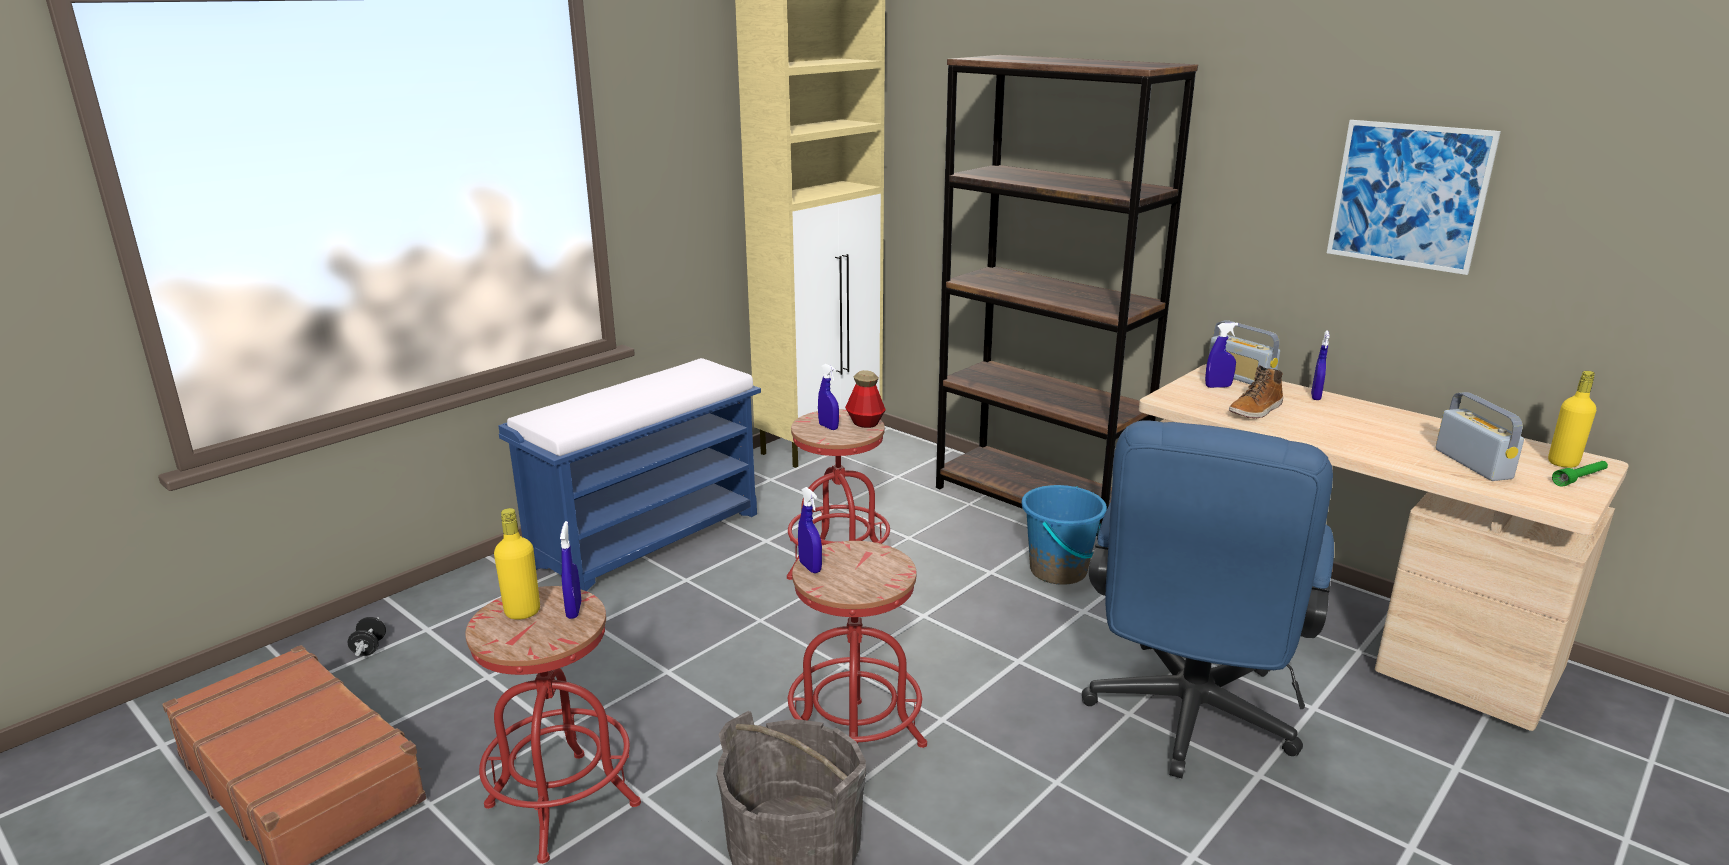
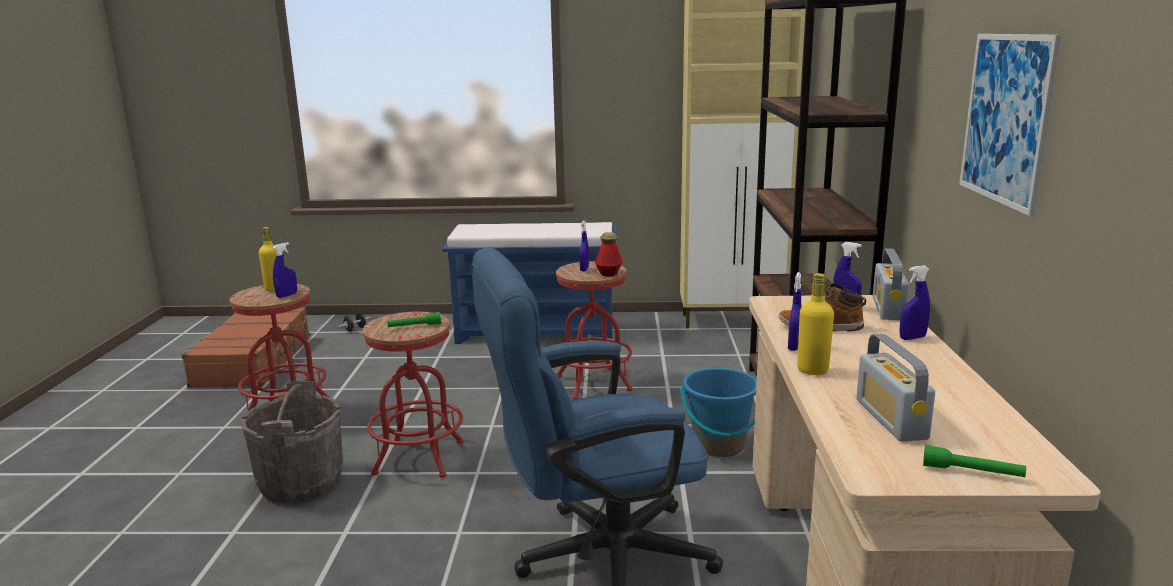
camera: 50 degrees right, 5 degrees down
(810, 567) = (394, 316): blue spray bottle -> blue spray bottle (793, 346)
(869, 567) = (414, 326): none -> green flashlight
(1472, 464) = (891, 419): radio -> radio turned 135 degrees clockwise
(1563, 463) = (1003, 458): yellow bottle -> yellow bottle (812, 370)

